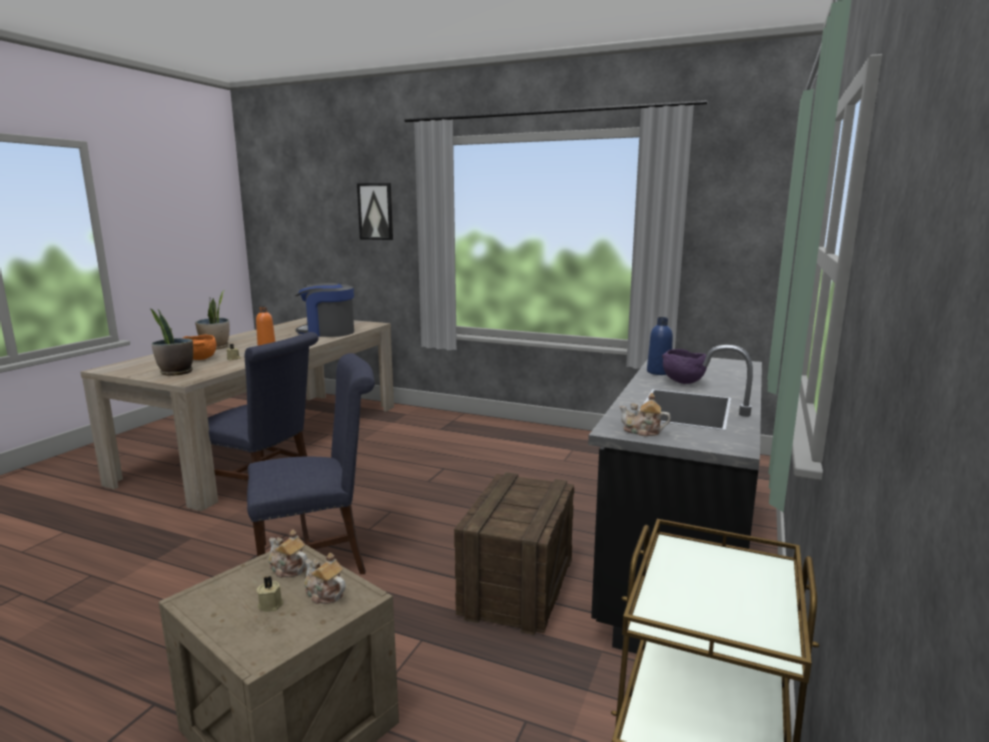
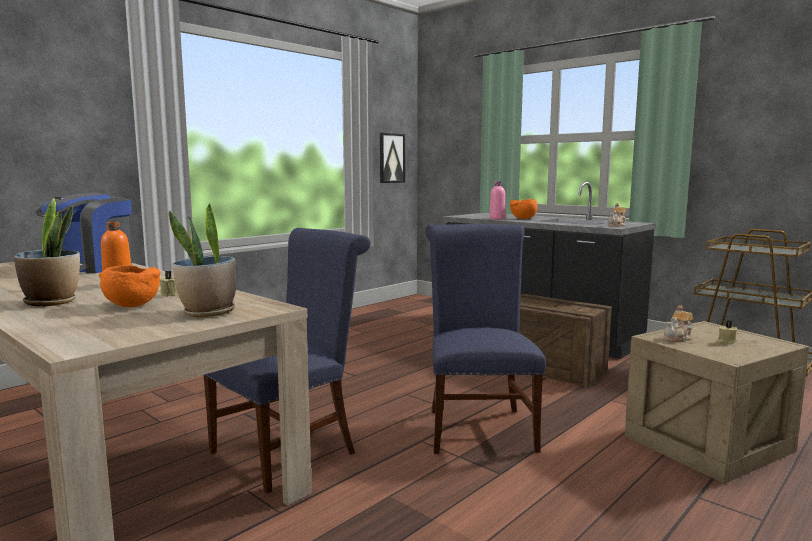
camera: 70 degrees left, 5 degrees down
(324, 594) = (707, 332): teapot -> none
(375, 211) = (45, 98): picture -> picture (391, 158)
(658, 372) = (497, 218): blue bottle -> pink bottle
(682, 382) = (523, 218): purple bowl -> orange bowl

